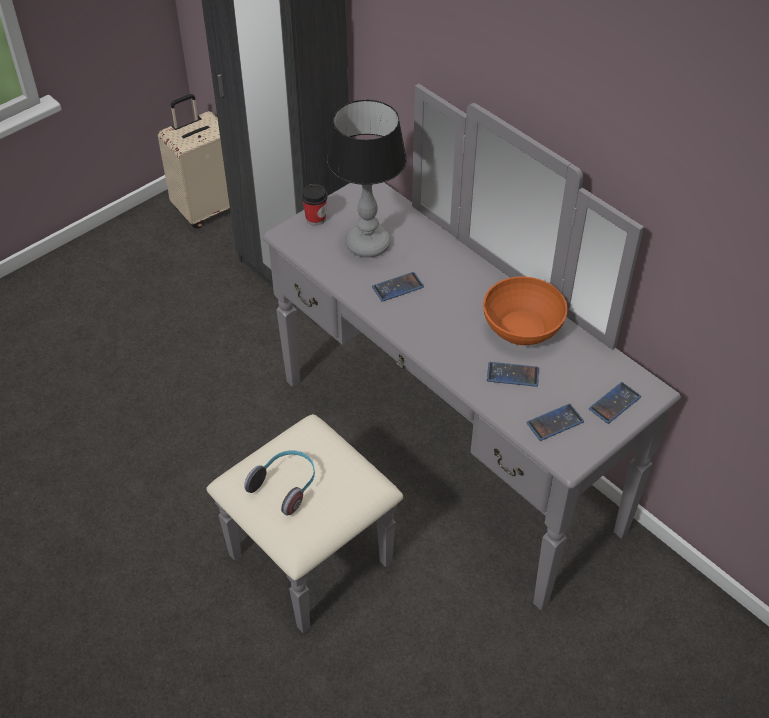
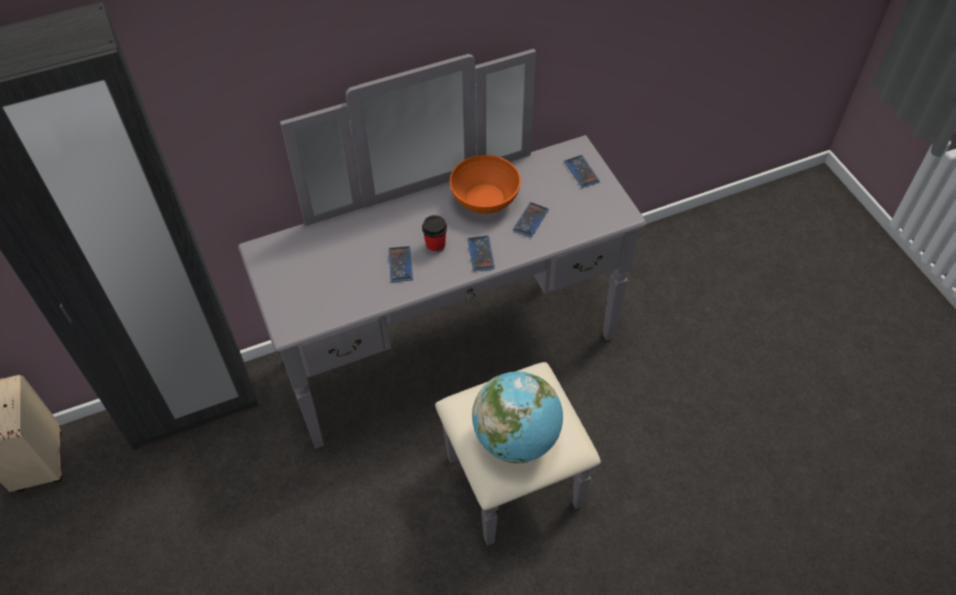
camera: 70 degrees left, 5 degrees up
(286, 486) = (517, 438): headphones -> globe
(315, 219) = (280, 300): cup -> cup (435, 246)
(367, 244) = (336, 271): table lamp -> none
(555, 423) = (587, 211): phone -> phone (481, 254)

